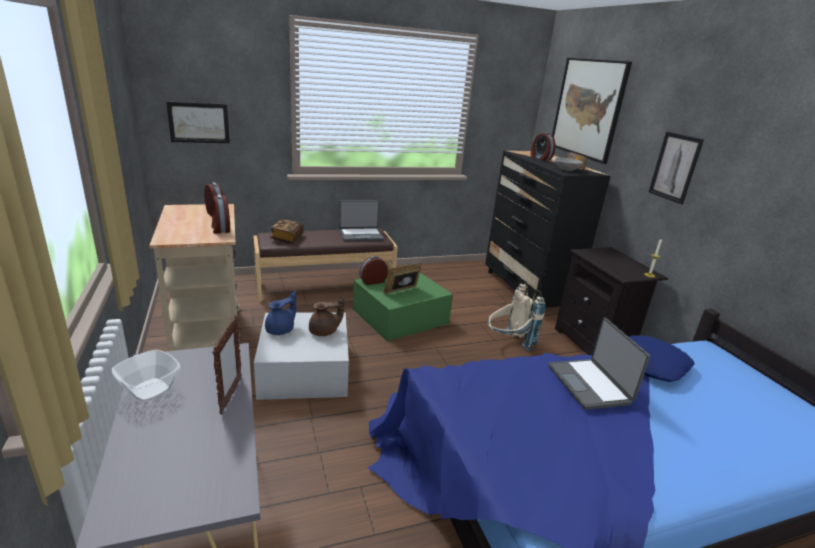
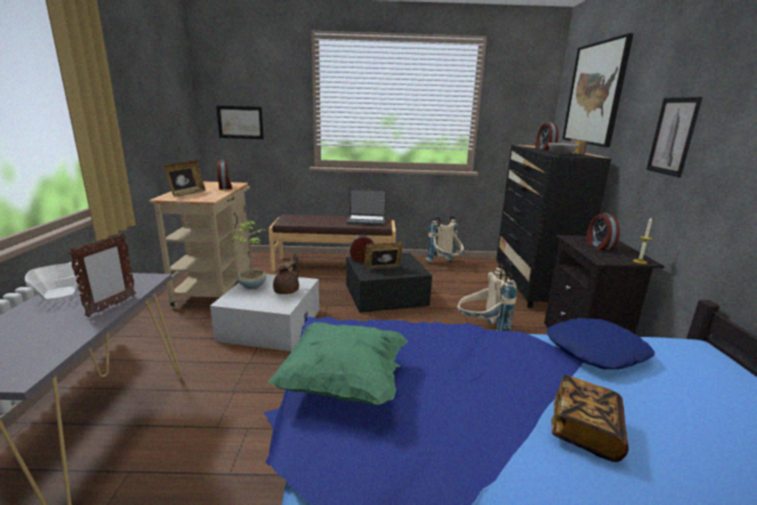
camera: 20 degrees right, 5 degrees down
(184, 230) = (187, 194): none -> picture frame
(220, 229) = (215, 195): alarm clock -> alarm clock (598, 246)
(281, 330) = (252, 285): blue teapot -> potted plant
(287, 238) = (300, 219): book -> book (585, 430)
(324, 332) = (287, 291): brown teapot -> brown teapot turned 60 degrees counterclockwise
(400, 316) = (385, 294): green storage box -> black storage box
(437, 273) = (445, 265): none -> beige backpack
(497, 433) = (343, 382): none -> green pillow
(590, 384) = (494, 357): laptop -> none

